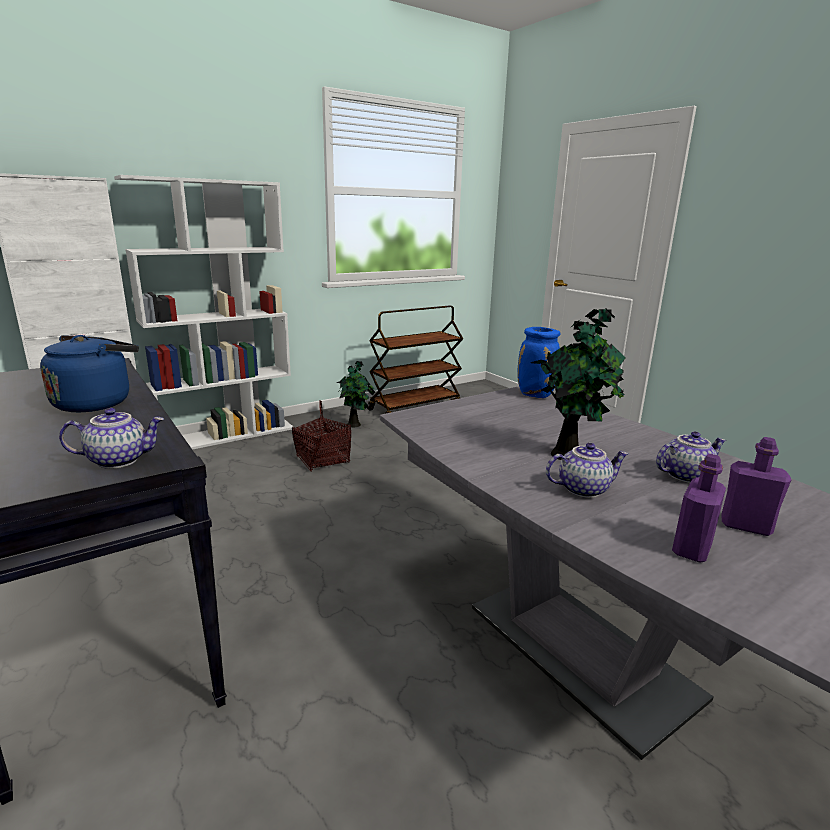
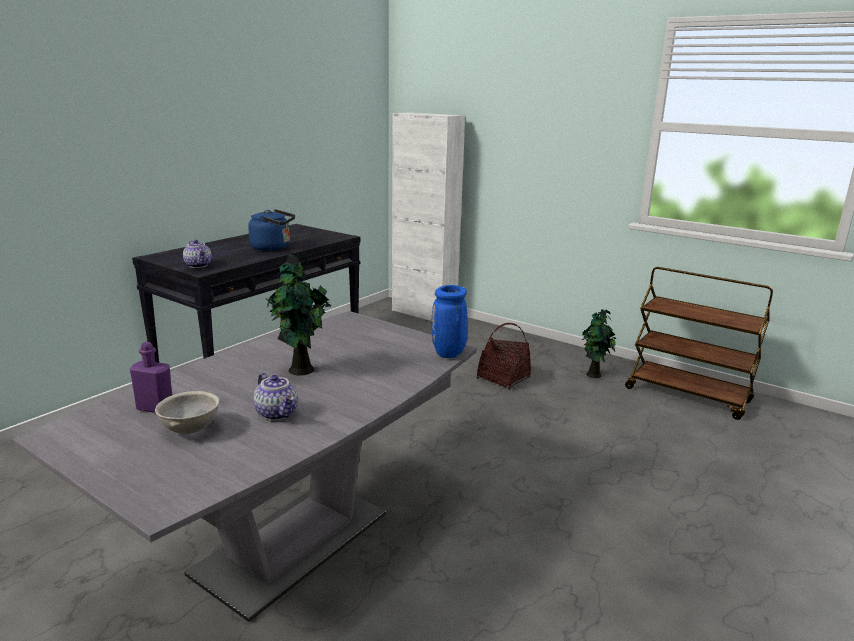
camera: 70 degrees right, 0 degrees up
(227, 435) = (505, 334): white bookcase -> none
(583, 489) = (239, 376): teapot -> none
(745, 526) = (189, 430): purple bottle -> grey bowl

